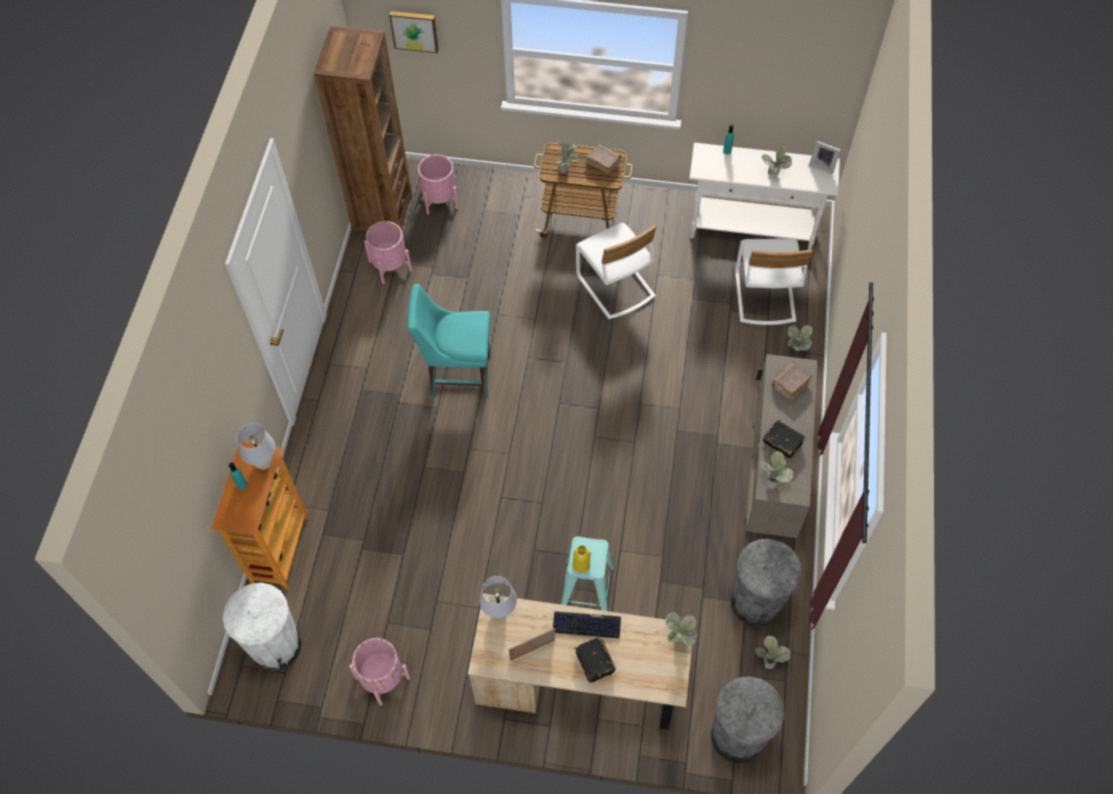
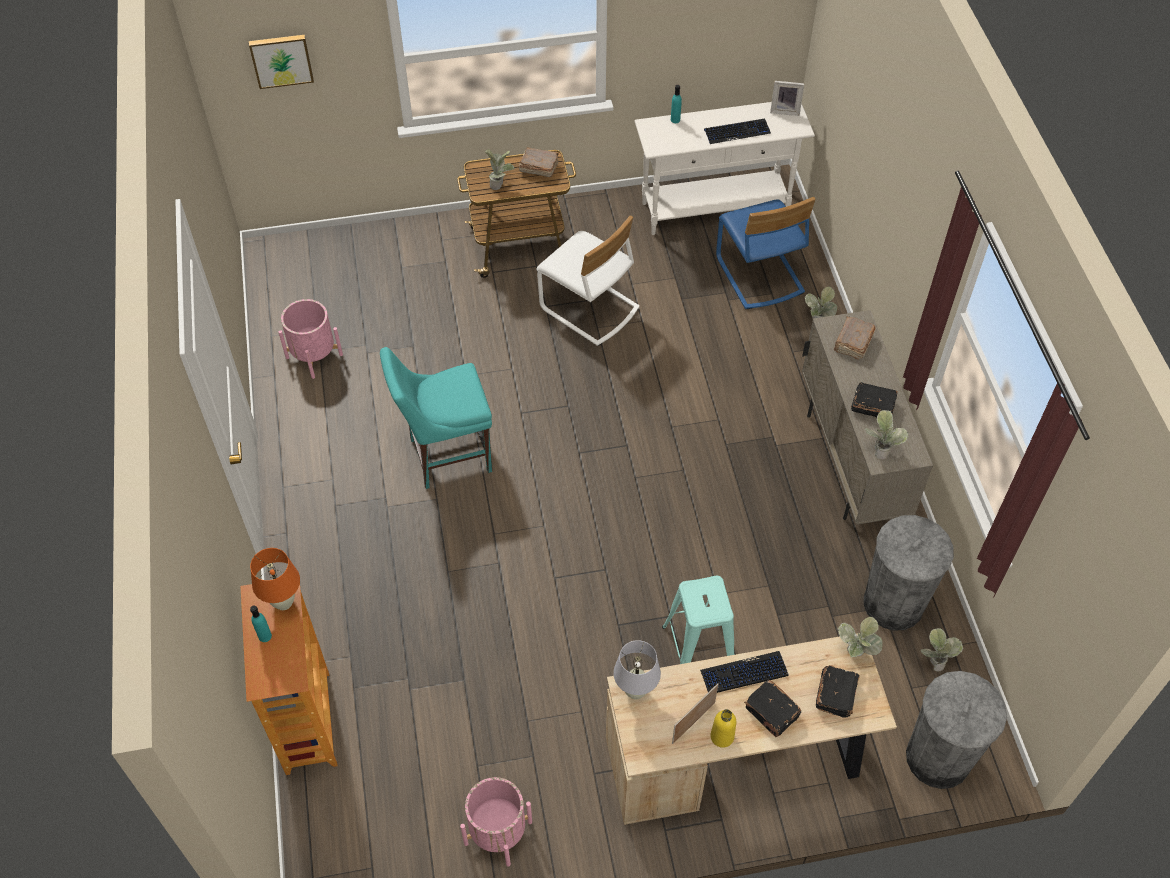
camera: 20 degrees left, 5 degrees down
(264, 464) = (283, 603): white table lamp -> orange table lamp
(275, 645) = (347, 839): white trash can -> none
(382, 215) = (281, 302): brown bookcase -> none
(440, 199) = (344, 267): pink planter -> none
(581, 565) = (702, 611): yellow bottle -> yellow bottle (722, 736)
(650, 665) = (836, 695): none -> black book
(764, 296) = (758, 275): white chair -> blue chair
(773, 175) = (737, 132): potted plant -> keyboard

